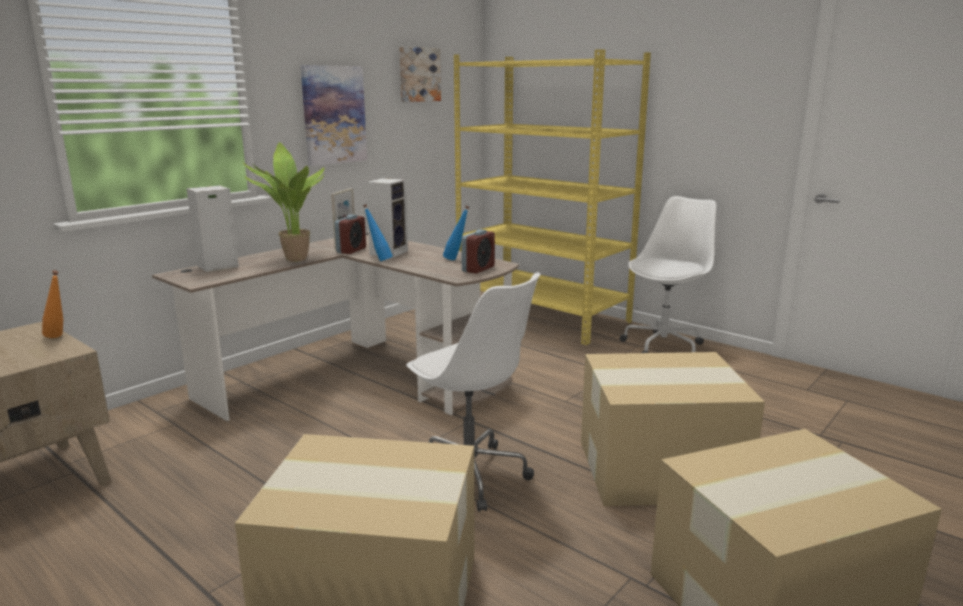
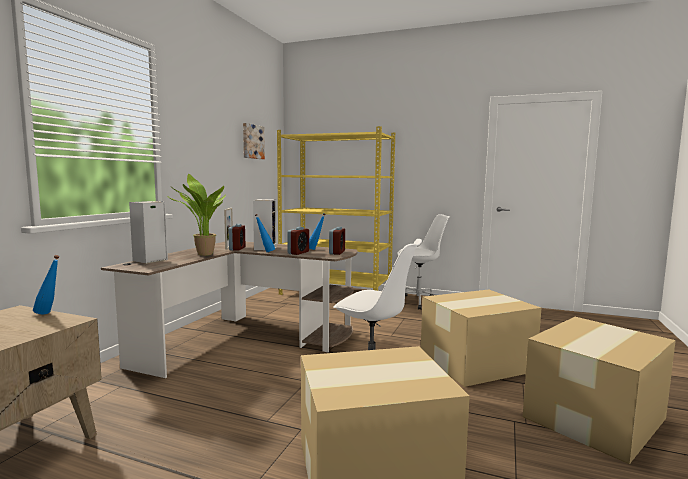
camera: 20 degrees left, 10 degrees down
(59, 337) = (49, 313): orange bottle -> blue bottle
(333, 115) = (208, 162): picture -> none
(422, 265) = (298, 253): none -> alarm clock
(664, 346) = (420, 302): white office chair -> white office chair turned 60 degrees clockwise

